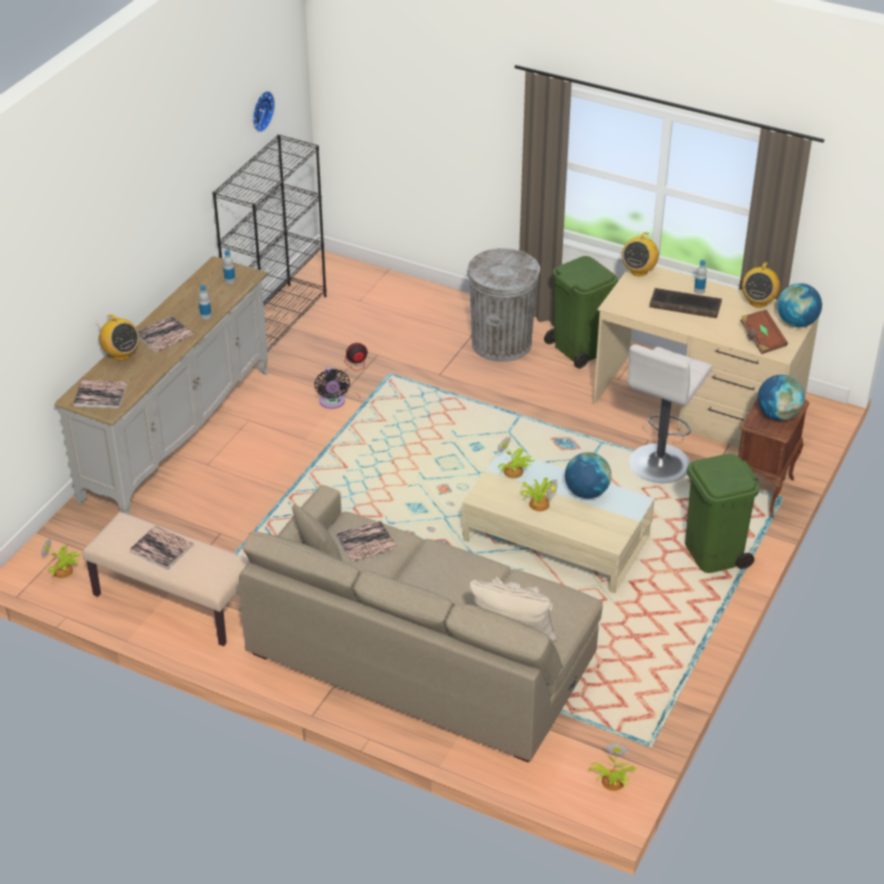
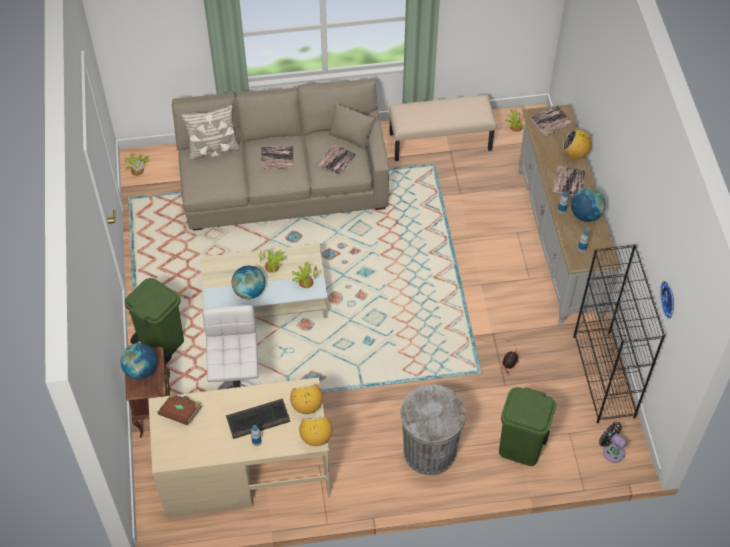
camera: 145 degrees right, 15 degrees up
(161, 548) = (446, 111): book -> book (277, 158)
(332, 402) = (492, 324): black fan -> black fan (612, 450)
(578, 348) = (370, 481): green trash can -> green trash can (521, 447)
(758, 302) = (205, 455): radio -> radio (307, 406)
(796, 323) = (164, 447): globe -> globe (585, 214)

